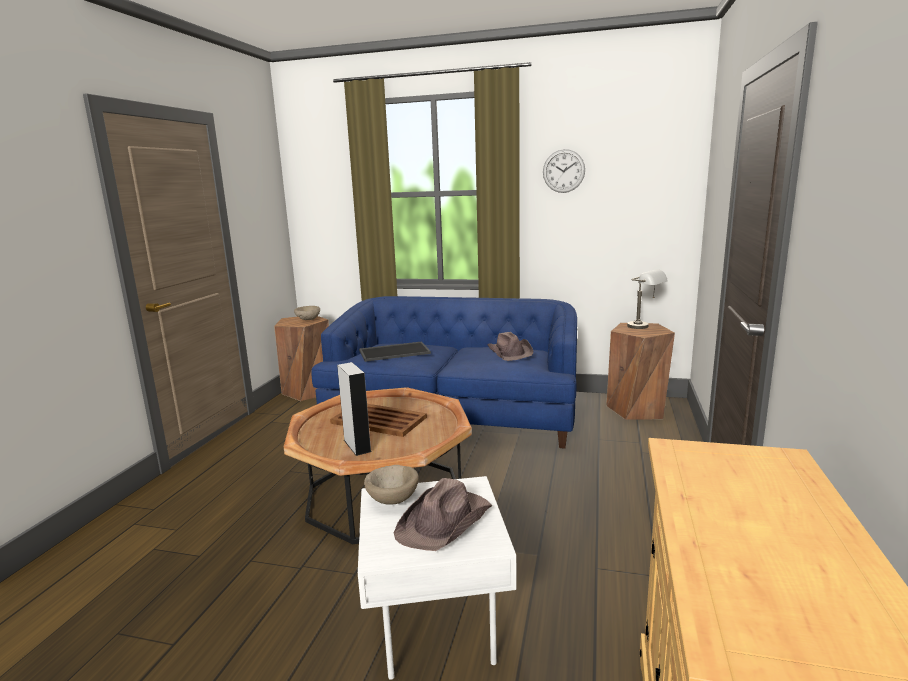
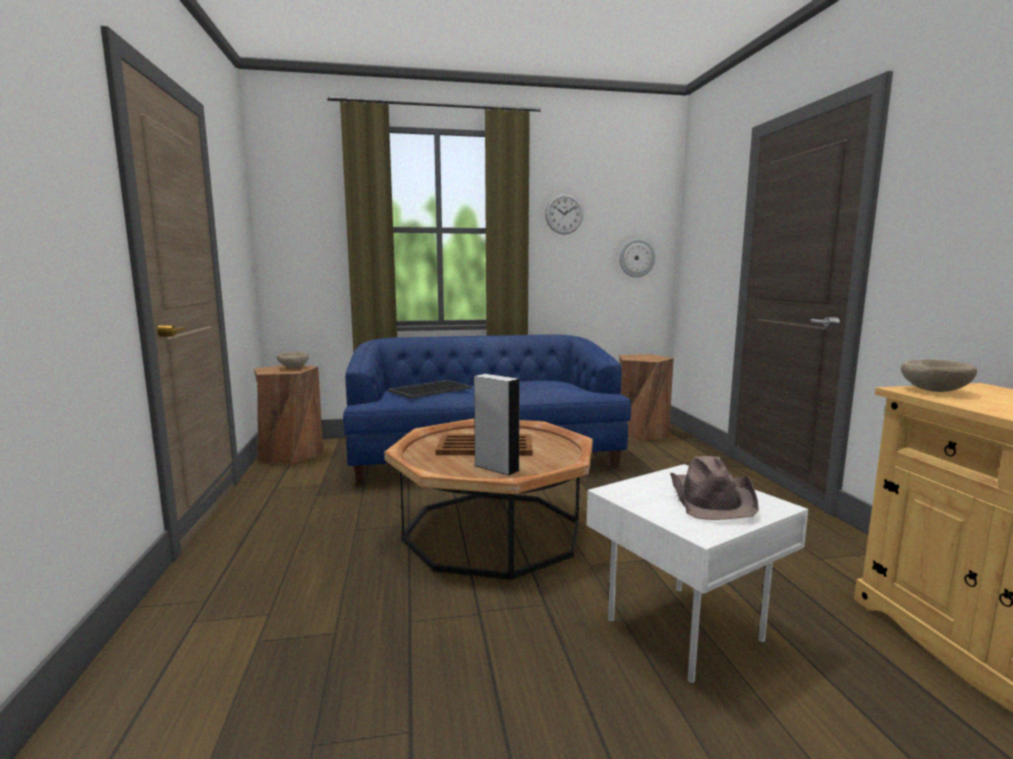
camera: 25 degrees left, 5 degrees down
(393, 498) = (634, 491): beige bowl -> beige bowl (932, 390)
(510, 352) = (549, 382): brown hat -> none
(644, 327) = (644, 356): grey table lamp -> none
(649, 216) = (636, 258): none -> wall clock

